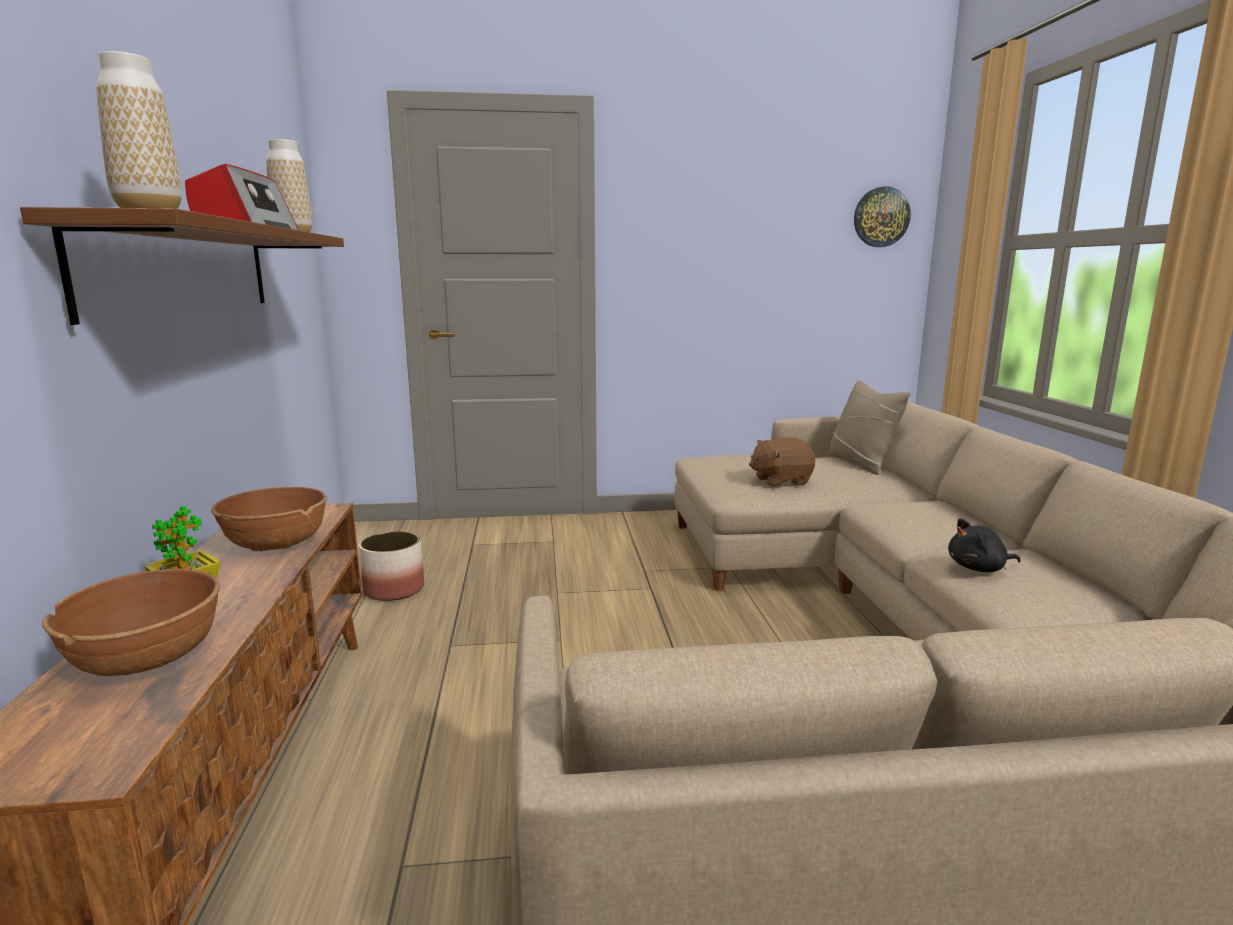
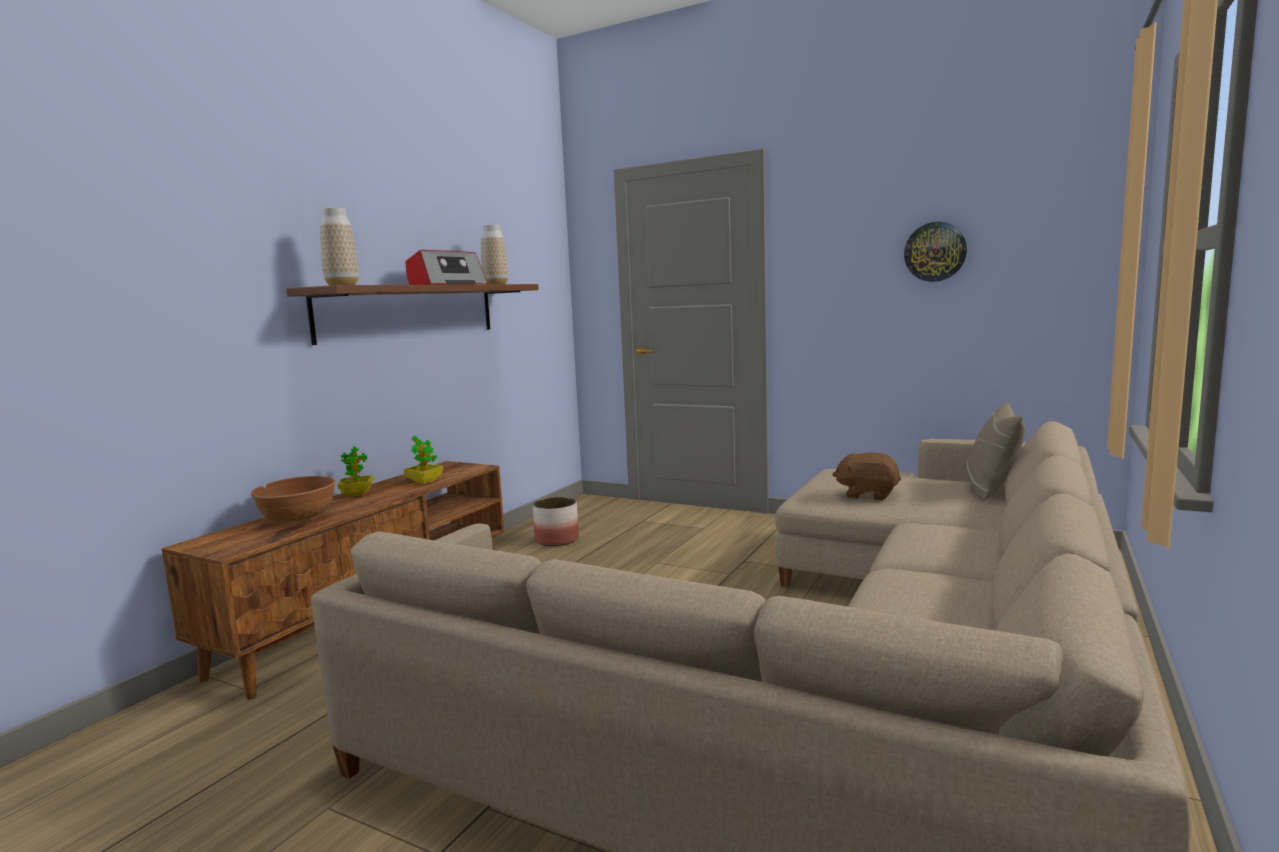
camera: 35 degrees right, 5 degrees down
(276, 545) = (424, 481): brown bowl -> potted plant
(881, 217) = (1069, 226): wall clock -> wall clock (935, 252)
(979, 568) = (898, 583): black plush toy -> none

